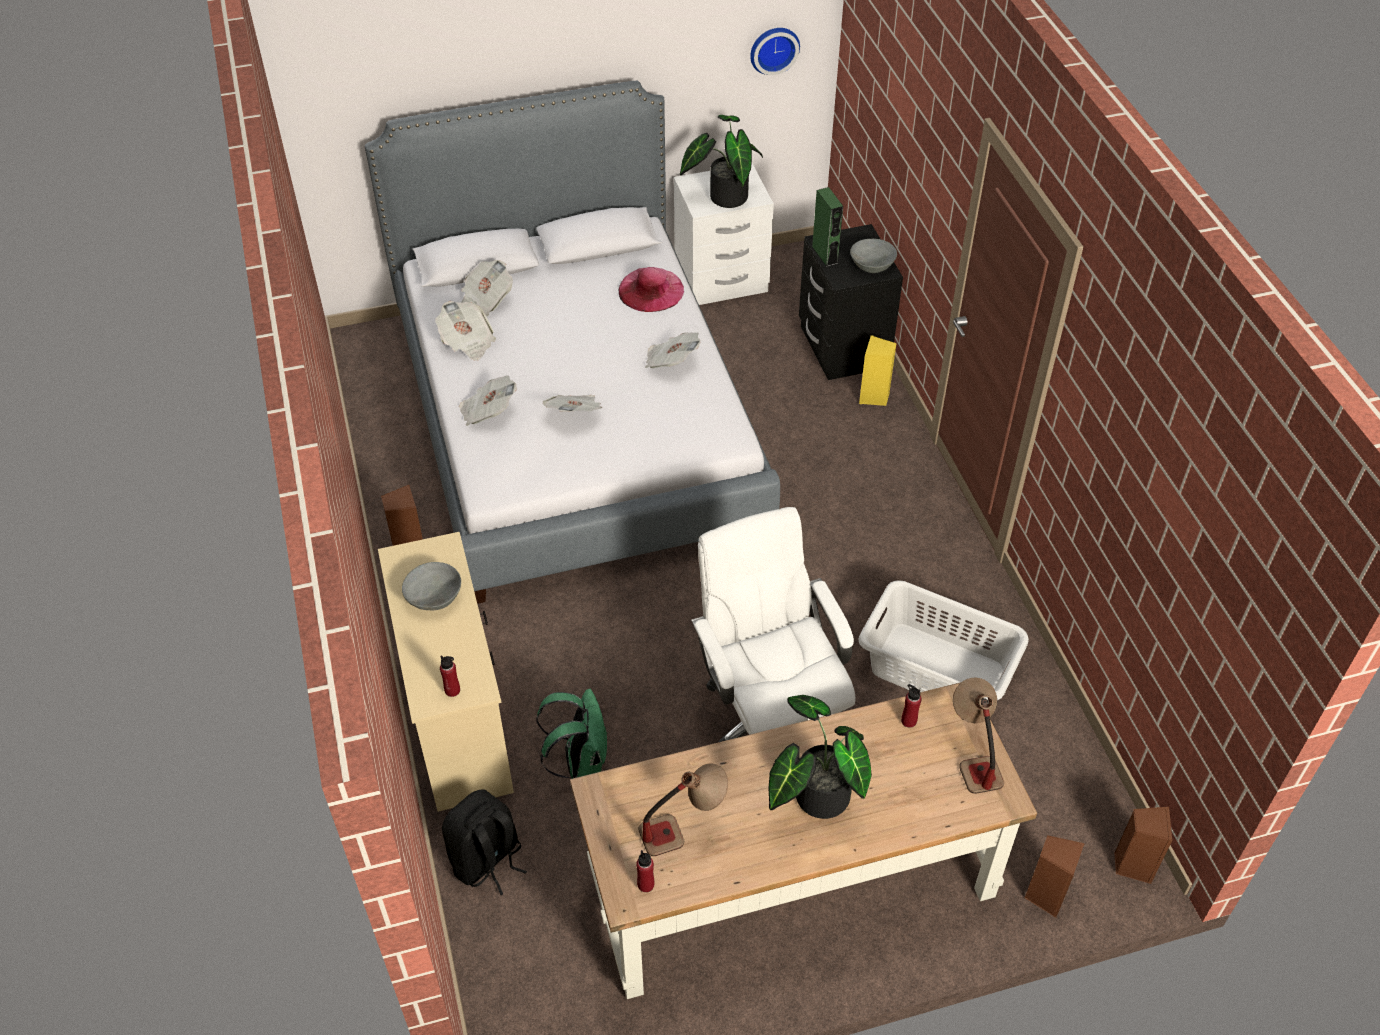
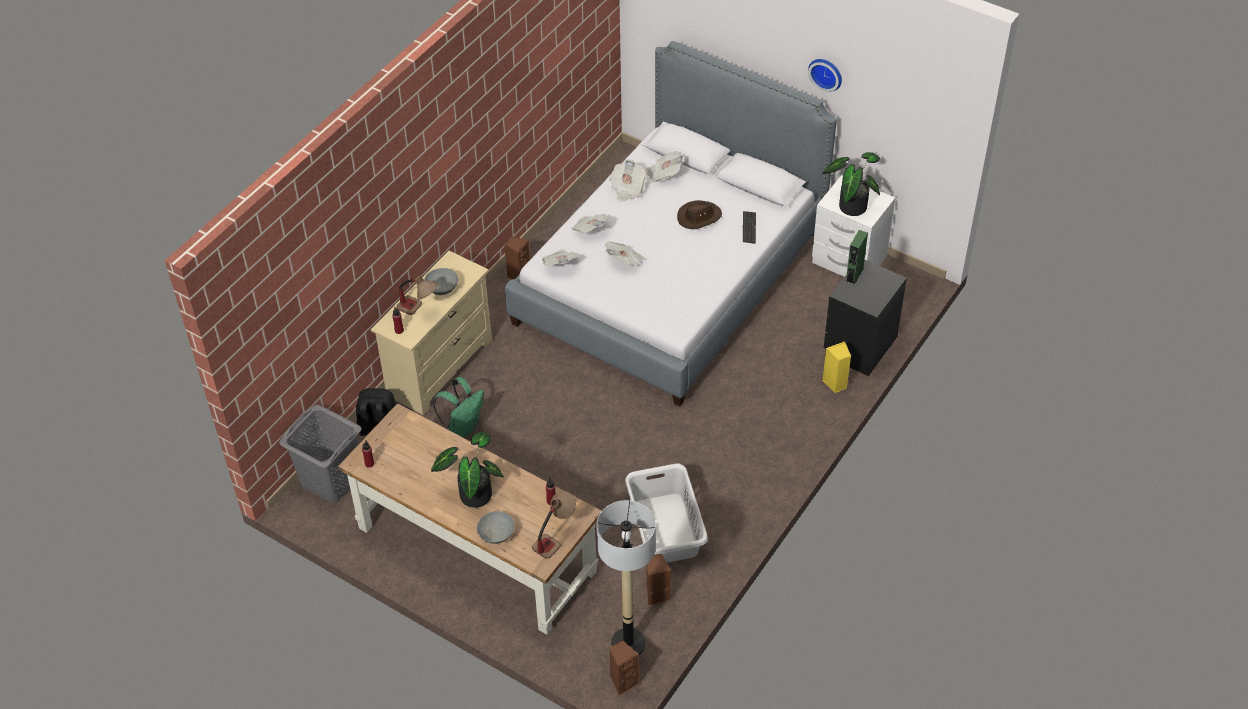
camera: 50 degrees right, 0 degrees up
(509, 977) = (331, 480): none -> grey laundry basket
(585, 315) = (699, 217): none -> brown hat
(651, 290) = (749, 228): pink hat -> keyboard
(671, 361) = (705, 271): newspaper -> newspaper (560, 264)
(683, 828) = (410, 458): table lamp -> table lamp (420, 310)
(768, 716) = (563, 479): white office chair -> none
(773, 49) = (919, 131): wall clock -> wall clock (826, 73)
(872, 265) = (870, 299): grey bowl -> grey bowl (496, 534)
(1045, 895) = (568, 654): brown speaker -> brown speaker (656, 594)
(1078, 820) = (628, 643): none -> floor lamp

